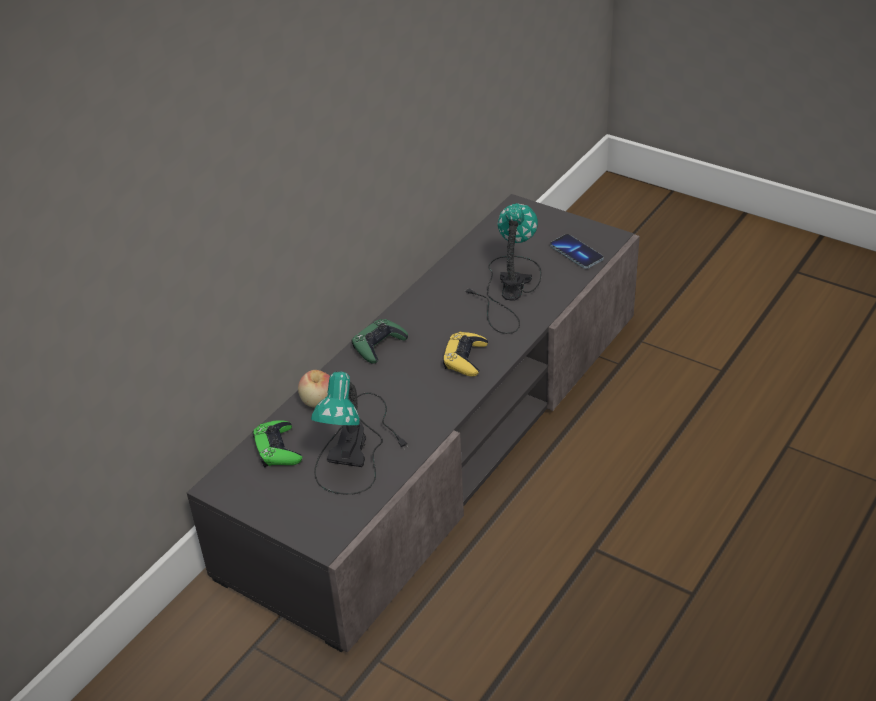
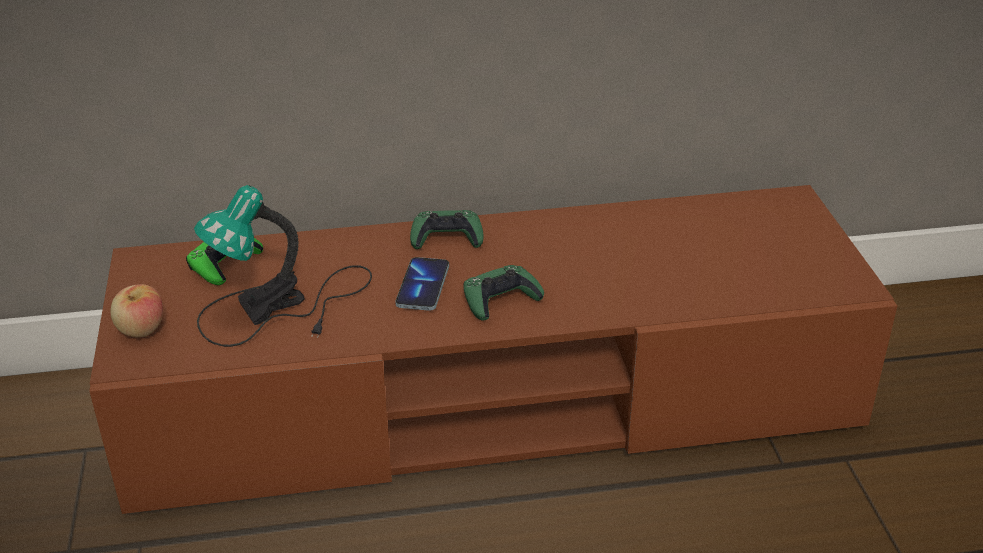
camera: 45 degrees right, 5 degrees down
(318, 402) = (318, 249): apple -> apple (141, 330)
(443, 437) = (492, 401): grey tv stand -> brown tv stand
(465, 358) = (500, 299): yellow game controller -> green game controller
(507, 290) = (650, 266): table lamp -> none
(576, 253) = (787, 277): phone -> phone (423, 286)

